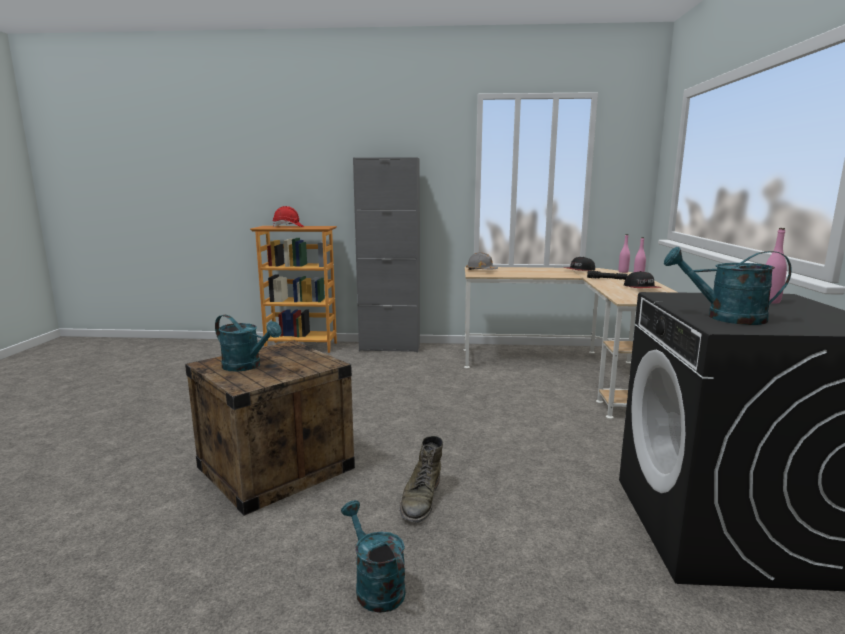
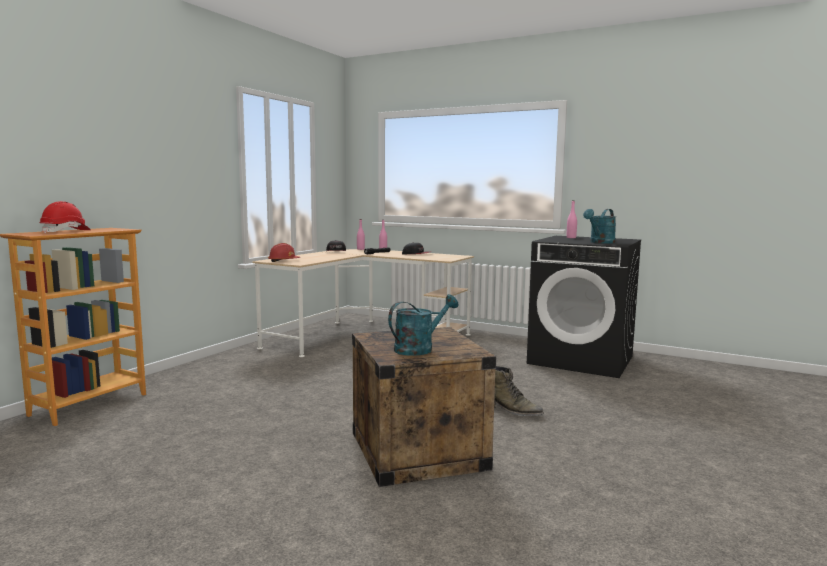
camera: 65 degrees left, 5 degrees down
(375, 586) = (600, 437): turquoise watering can -> none
(389, 347) = (191, 369): grey cabinet -> none
(481, 270) = (283, 261): grey hard hat -> red hard hat

